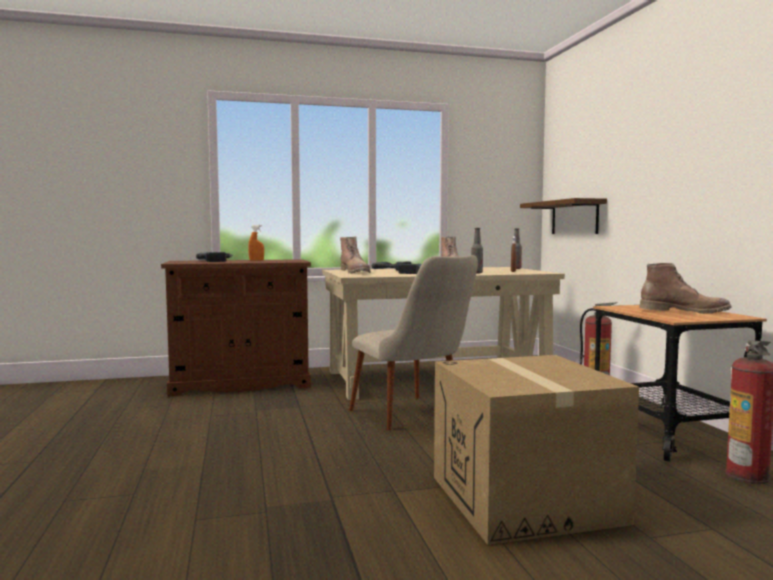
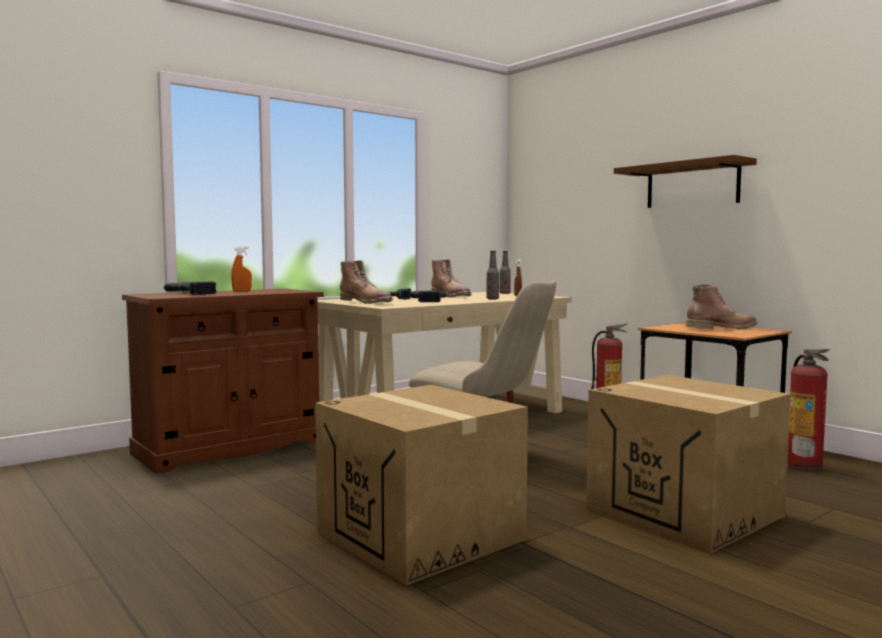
camera: 25 degrees left, 0 degrees up
(263, 474) = (421, 536): none -> cardboard box
(574, 217) = (554, 239): brown shelf -> brown shelf (692, 185)

